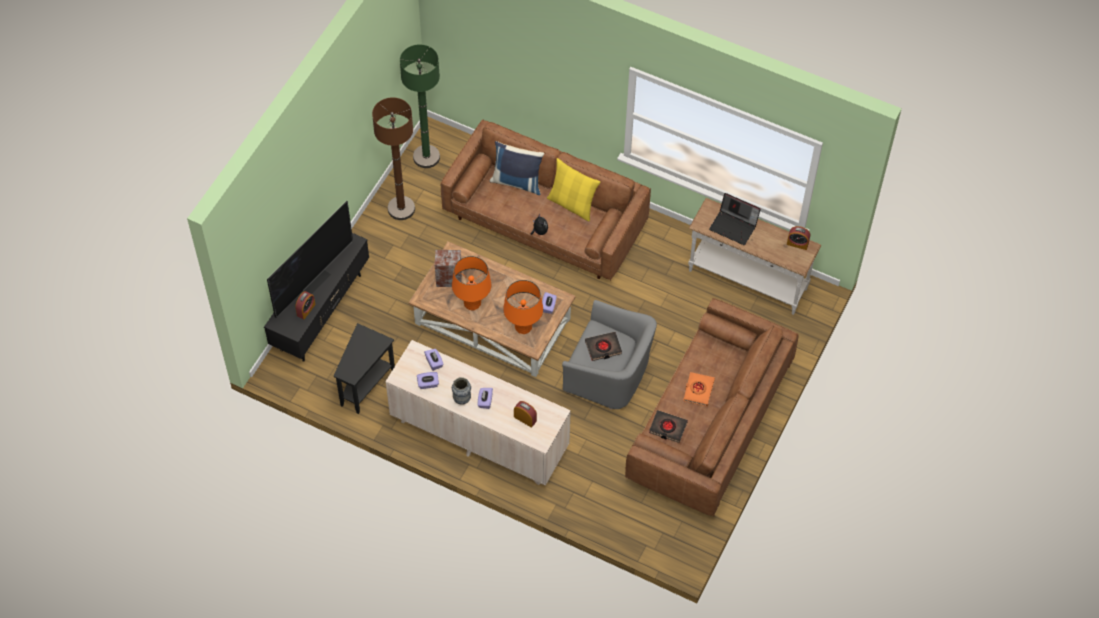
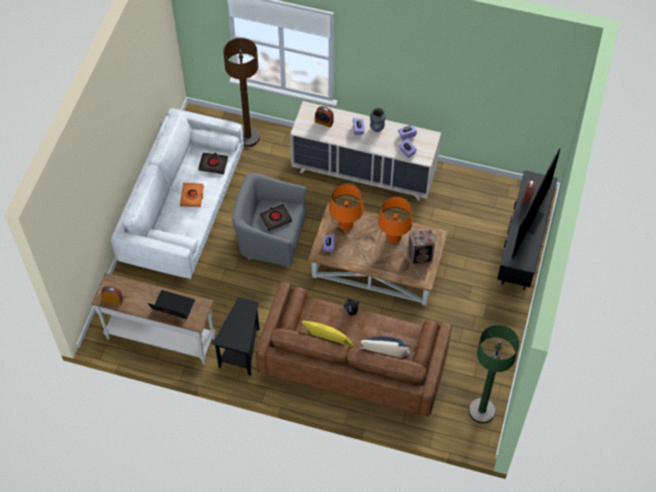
camera: 170 degrees right, 0 degrees up
(366, 384) = (465, 197): black side table -> black side table (241, 351)
(401, 208) = (487, 353): brown floor lamp -> brown floor lamp (248, 137)
(708, 424) = (183, 210): brown sofa -> white sofa

